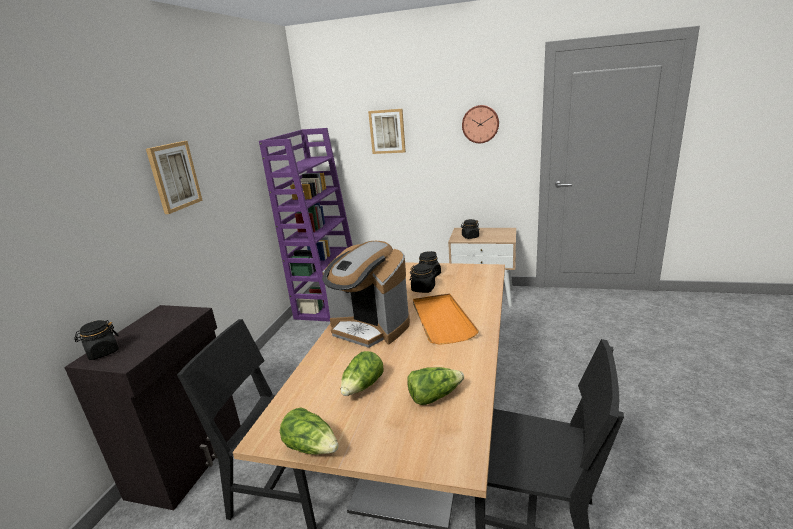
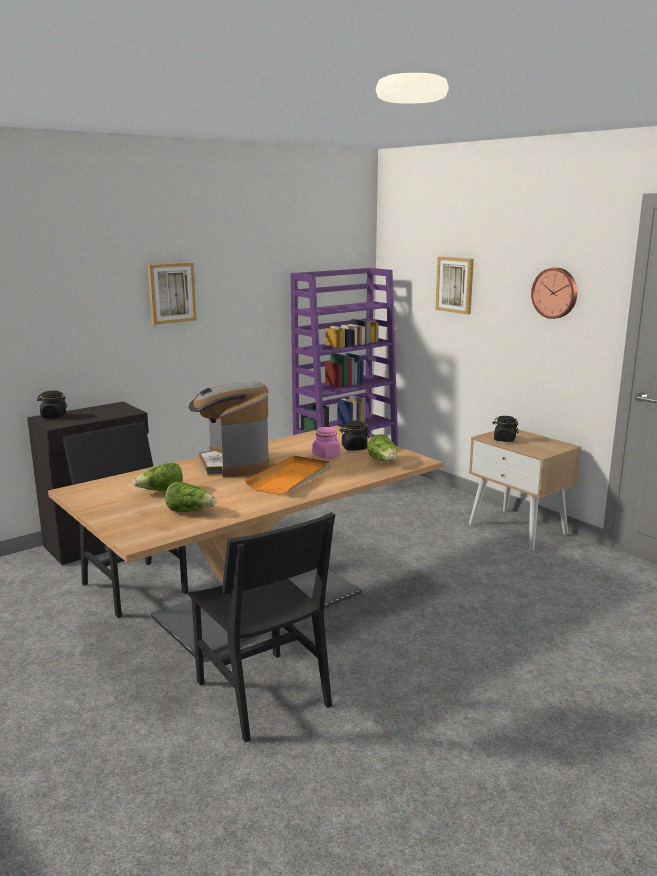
camera: 35 degrees right, 5 degrees down
(312, 447) = (84, 504): lettuce -> lettuce (383, 461)
(423, 289) = (326, 455): black jar -> pink jar

